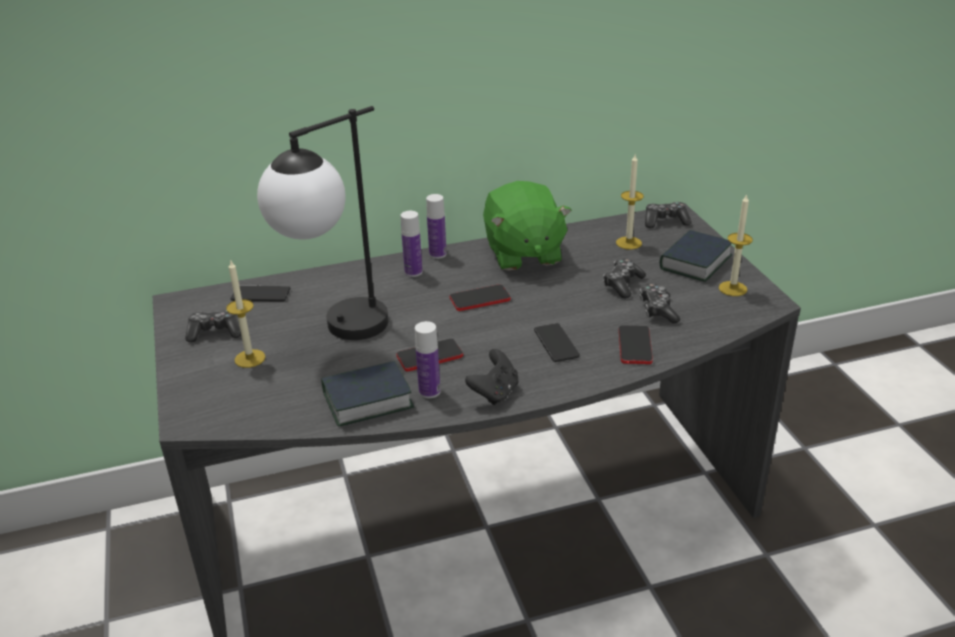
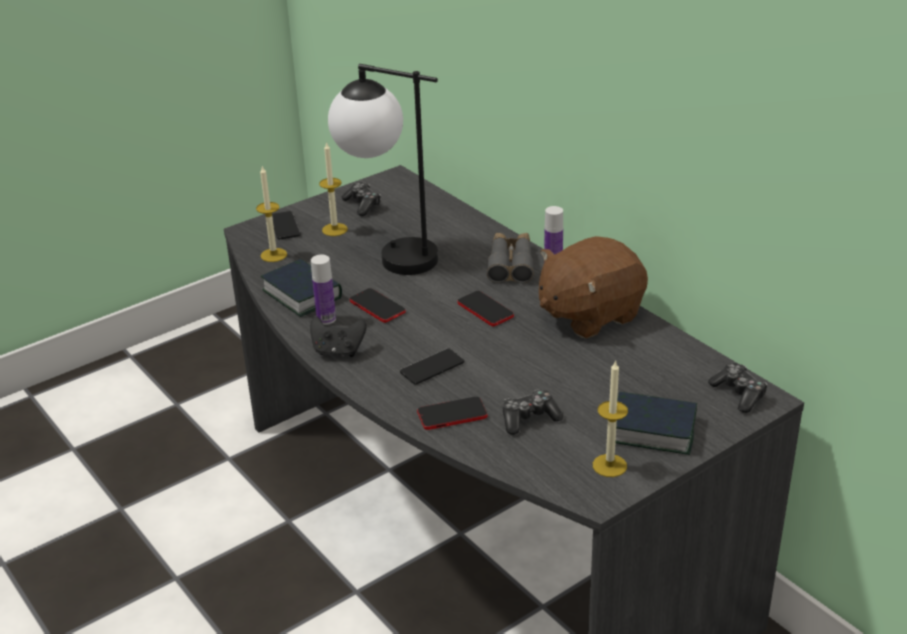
camera: 70 degrees right, 0 degrees up
(260, 294) = (427, 206): phone -> phone (285, 226)
(413, 272) = (511, 264): bottle -> grey binoculars
(523, 253) = (589, 314): green plush toy -> brown plush toy
(623, 284) = (567, 387): game controller -> none
(628, 243) = (663, 376): candle -> candle (273, 255)

